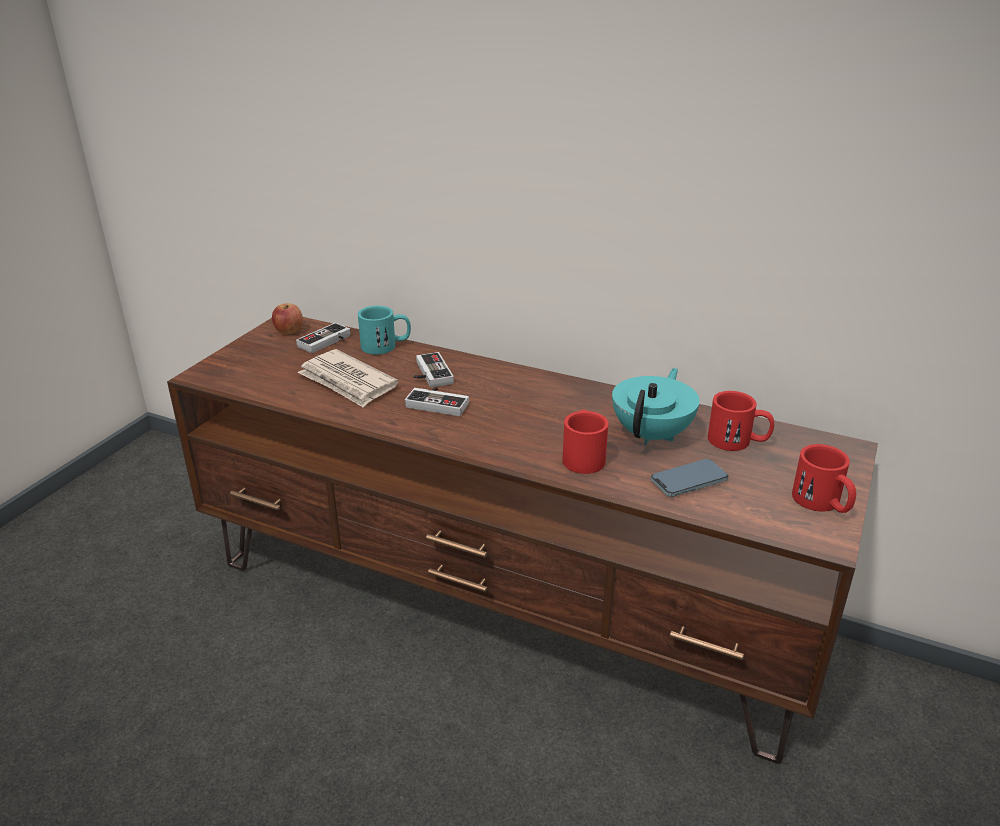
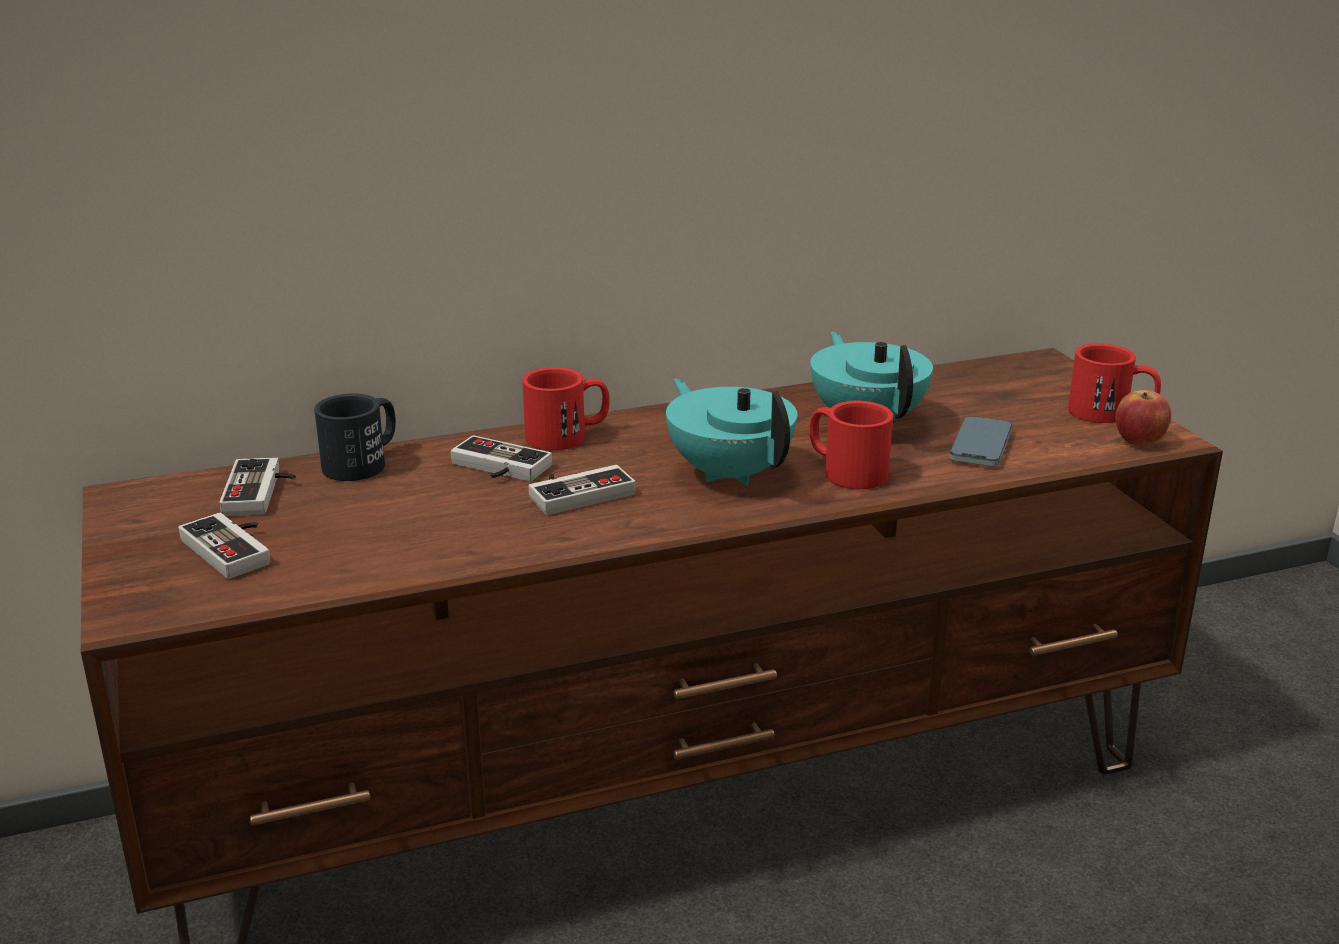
camera: 45 degrees left, 5 degrees down
(276, 363) = (235, 548): none -> game controller
(289, 332) = (163, 504): apple -> apple (1139, 442)
(347, 382) = (402, 523): newspaper -> none
(386, 346) = (364, 462): turquoise mug -> black mug
(523, 427) = (730, 473): none -> turquoise teapot
(738, 441) = (951, 394): red mug -> red mug (568, 435)

